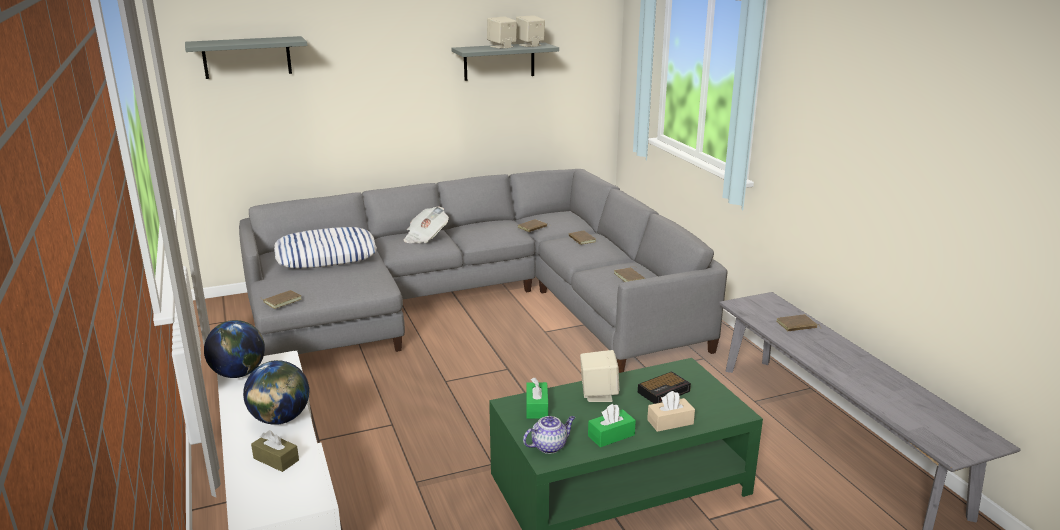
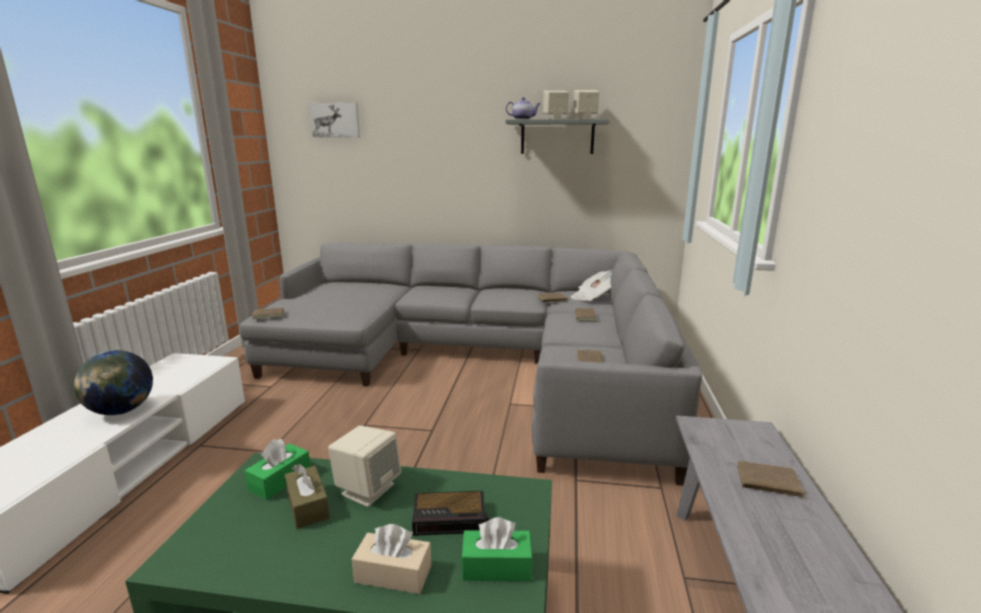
camera: 30 degrees right, 5 degrees down
(239, 374) = (170, 364): globe -> none
(247, 57) = (336, 120): grey shelf -> picture
(276, 459) = (49, 448): brown tissue box -> brown tissue box (308, 506)
(326, 256) = (354, 290): pillow -> none
(425, 237) = (448, 291): newspaper -> newspaper (593, 297)
(549, 446) = (206, 542): teapot -> teapot (523, 119)
(611, 435) = (292, 560): green tissue box -> green tissue box (496, 567)

